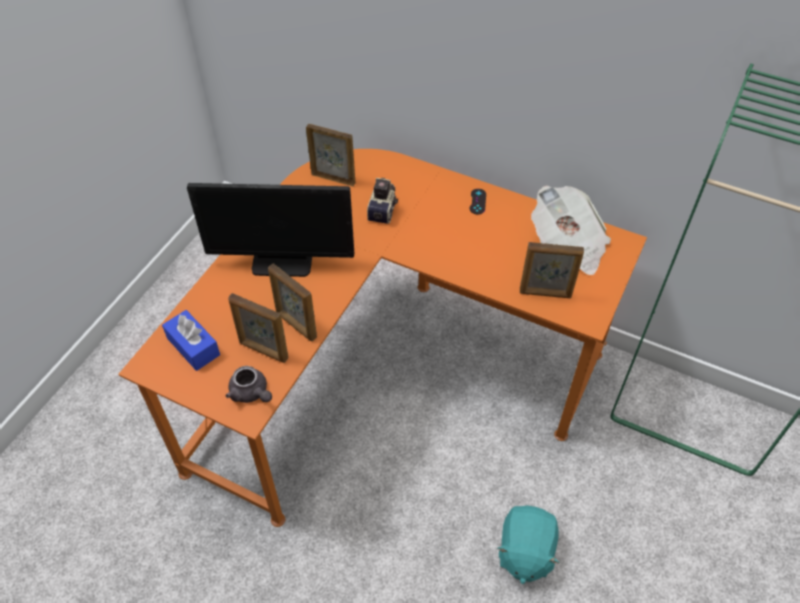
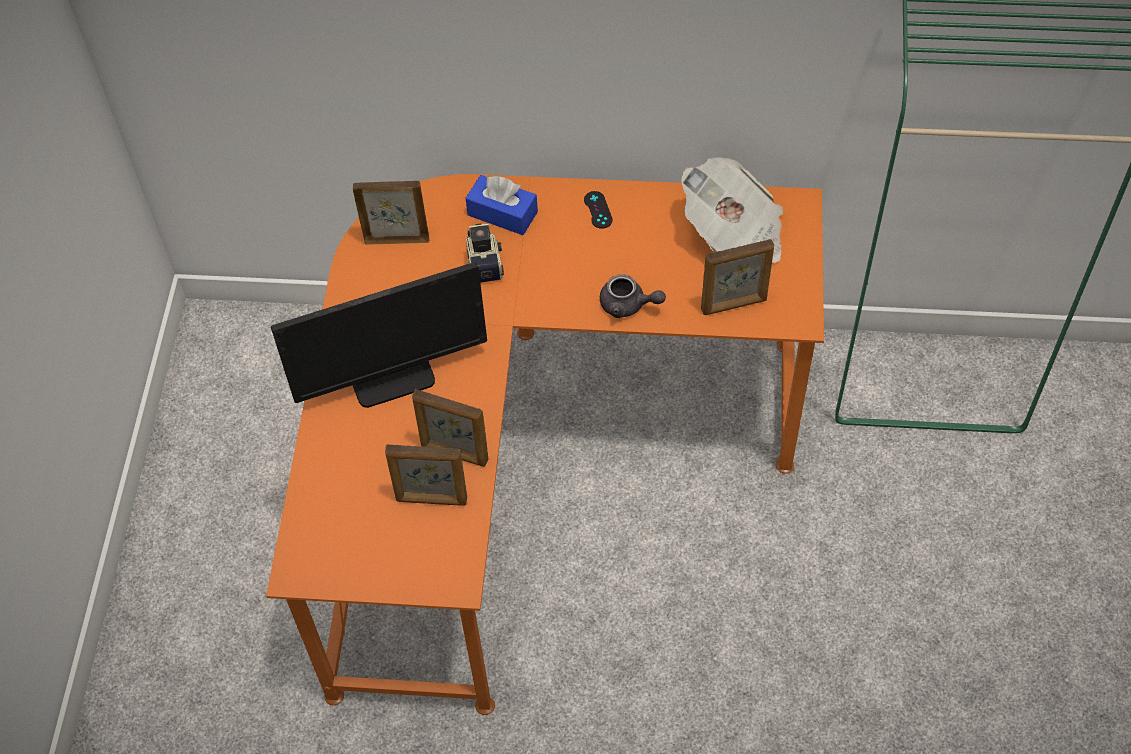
camera: 20 degrees left, 5 degrees up
(193, 346) = (341, 527): blue tissue box -> blue tissue box (502, 213)
(251, 393) = (446, 557): grey teapot -> grey teapot (628, 305)
(525, 552) = (801, 624): turquoise plush toy -> none

